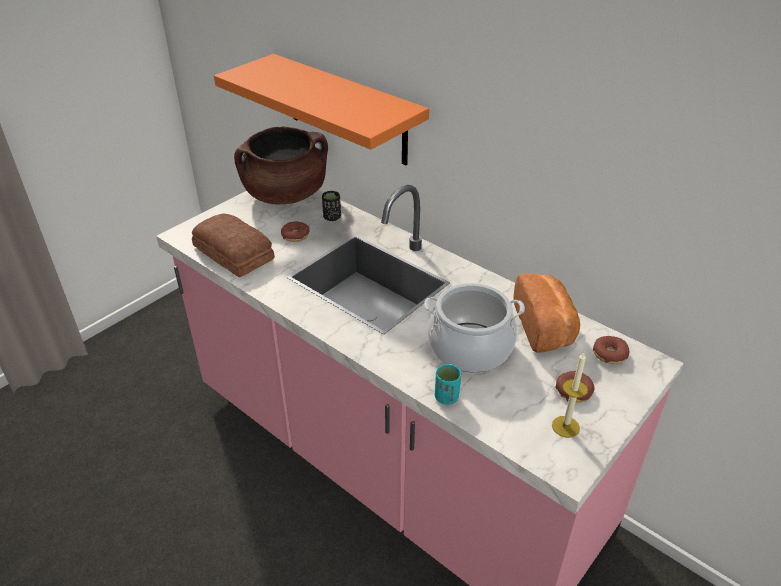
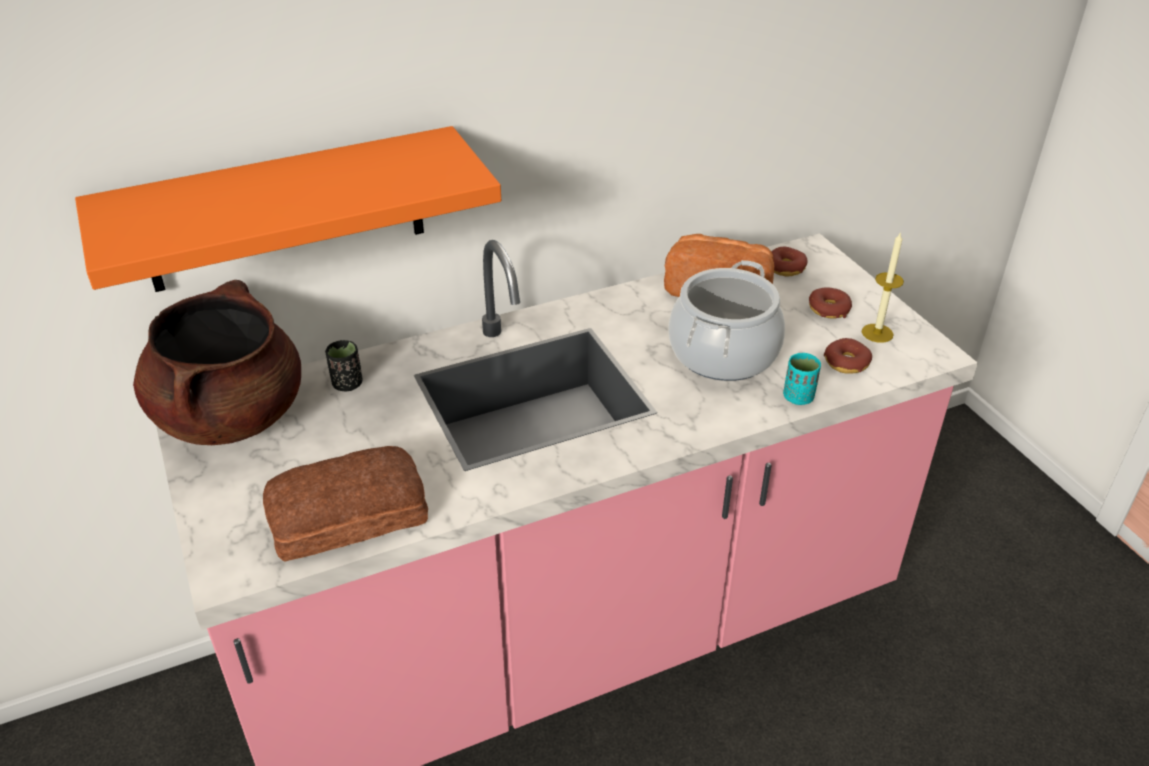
camera: 65 degrees left, 0 degrees up
(295, 236) = (362, 434): donut -> donut (846, 362)

